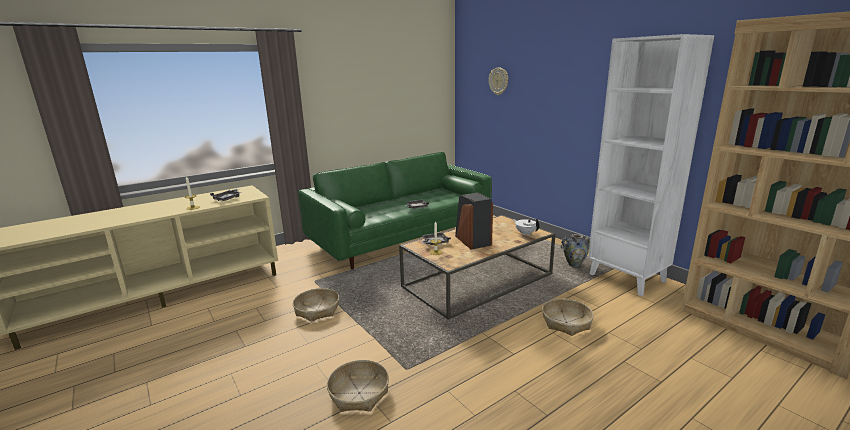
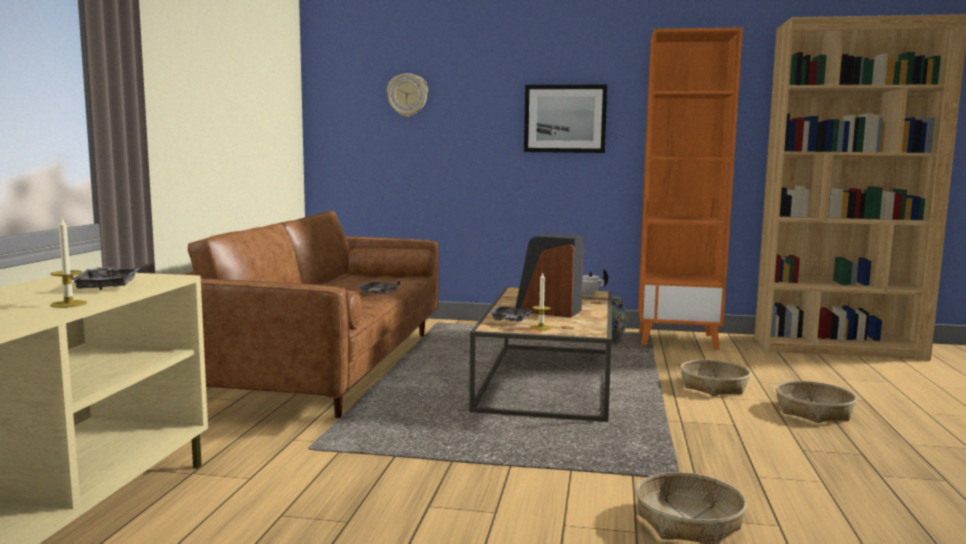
camera: 45 degrees left, 10 degrees down
(317, 310) = (408, 476): basket -> basket (813, 411)
(401, 237) = (326, 365): green sofa -> brown sofa
(583, 101) = (565, 119): none -> picture
(627, 278) = (678, 340): white bookcase -> orange bookcase

